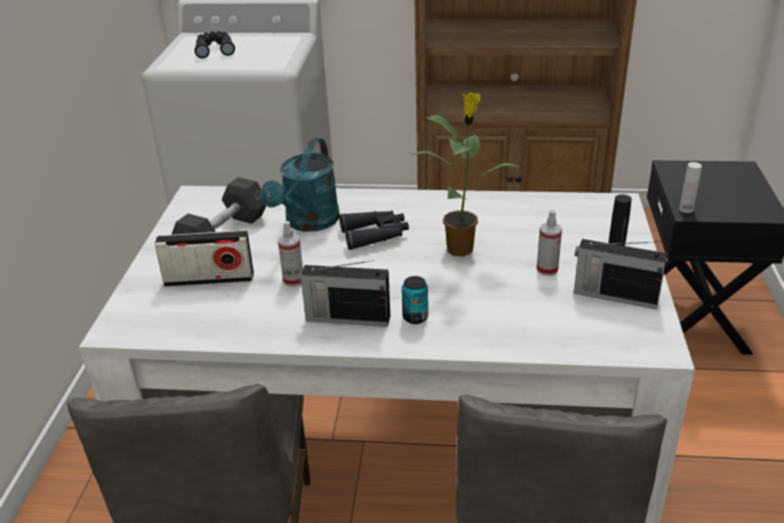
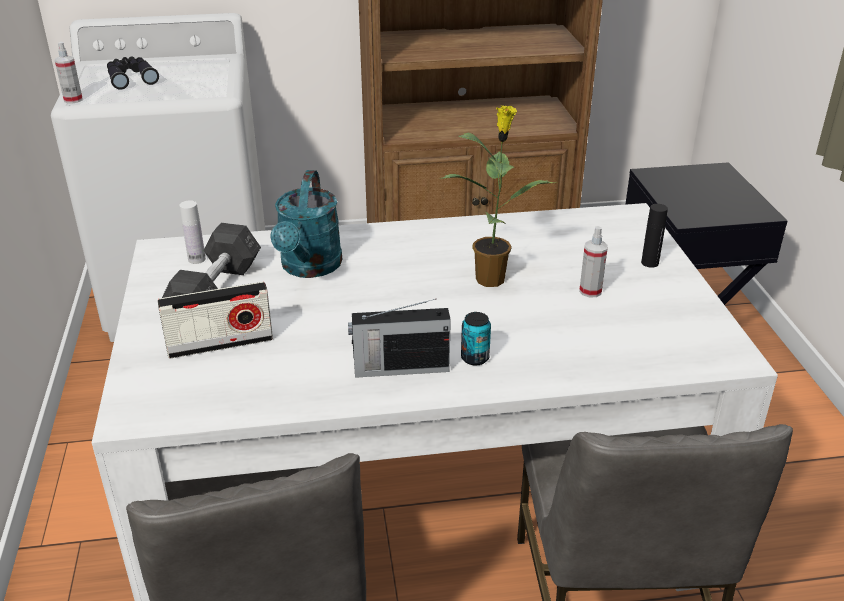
camera: 15 degrees left, 0 degrees up
(293, 280) = (320, 333): spray bottle -> spray bottle (73, 100)
(375, 235) = (391, 274): black binoculars -> none
(614, 296) = (669, 310): radio -> none
(686, 209) = (683, 216): white bottle -> white bottle (197, 259)

